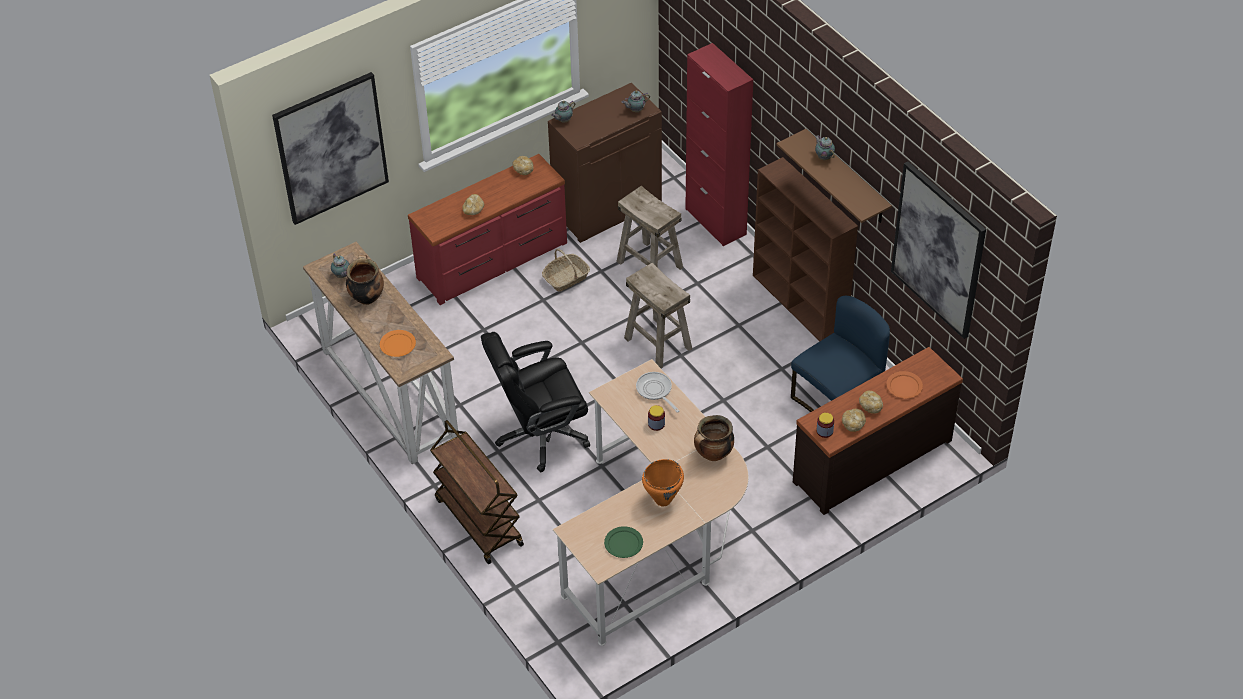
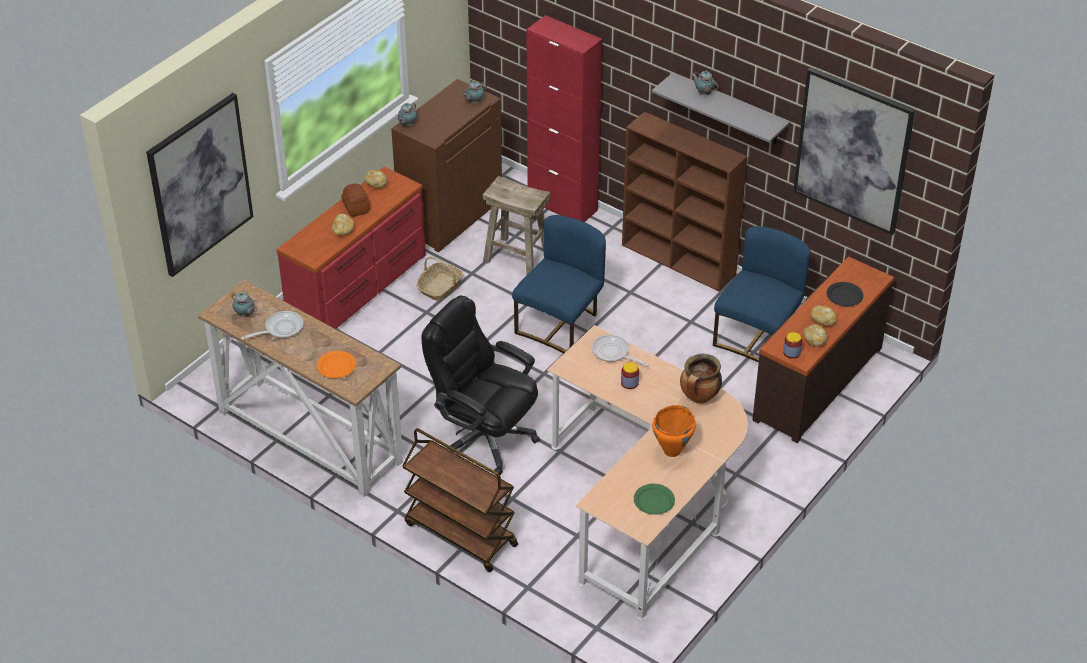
camera: 20 degrees left, 5 degrees down
(366, 297) = (281, 329): cooking pot -> frying pan
(494, 189) = (355, 207): none -> bread
(540, 435) = (484, 437): black office chair -> black office chair turned 75 degrees clockwise
(658, 343) = (561, 326): beige stool -> blue chair
(847, 178) = (729, 110): brown shelf -> grey shelf
(904, 386) = (845, 296): orange plate -> black plate

